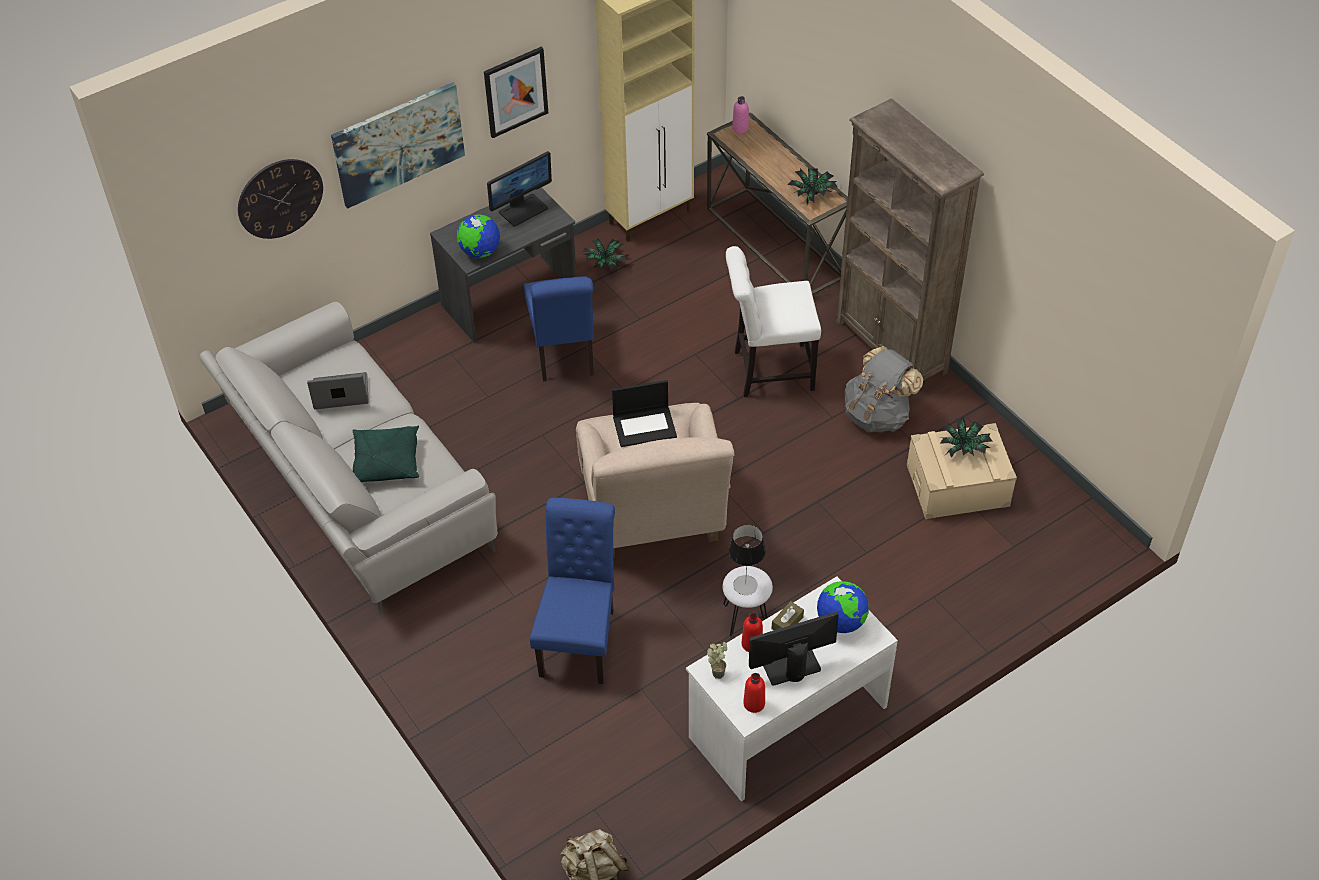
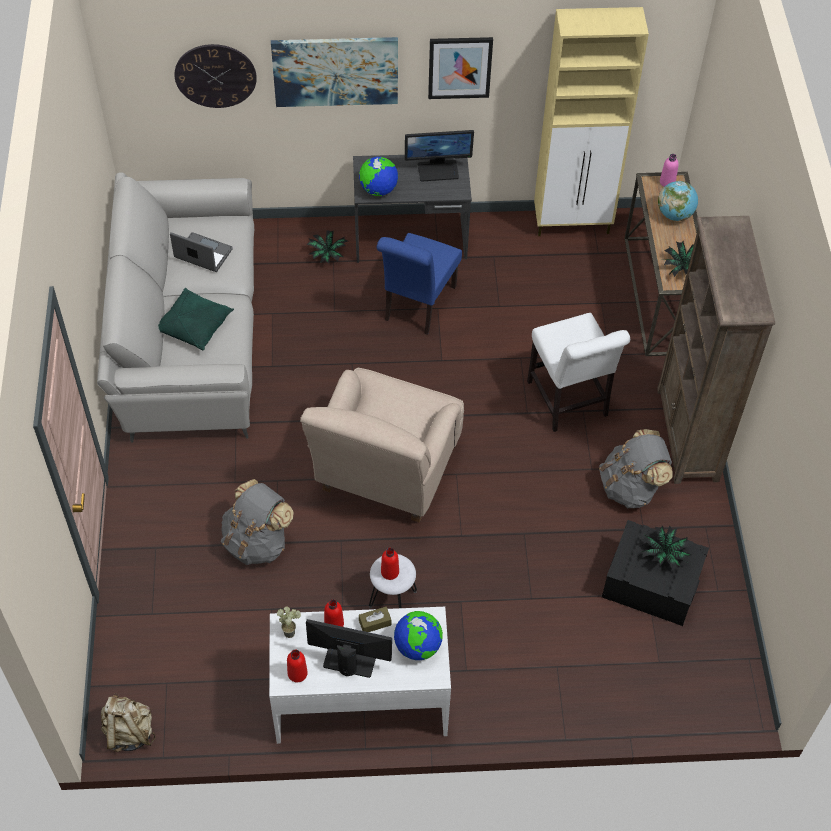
camera: 30 degrees right, 5 degrees up
(579, 637) = (257, 542): blue chair -> grey backpack
(605, 263) = (506, 245): potted plant -> potted plant (327, 254)
(645, 426) = (403, 398): laptop -> none
(745, 585) = (390, 572): table lamp -> red bottle
(768, 152) = (675, 214): none -> globe
(768, 371) = (569, 402): white chair -> white chair turned 135 degrees counterclockwise
(957, 485) = (651, 583): beige storage box -> black storage box

